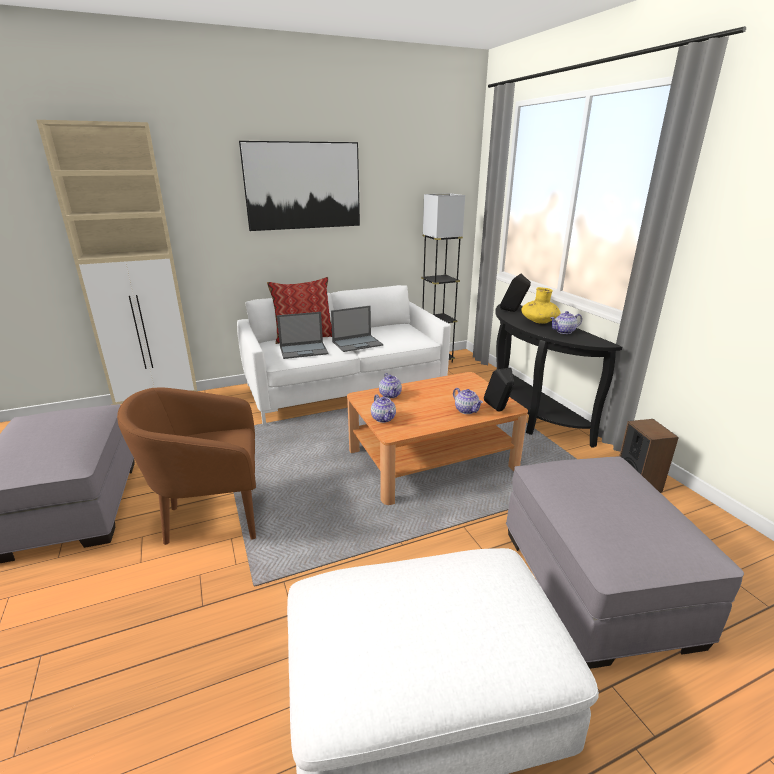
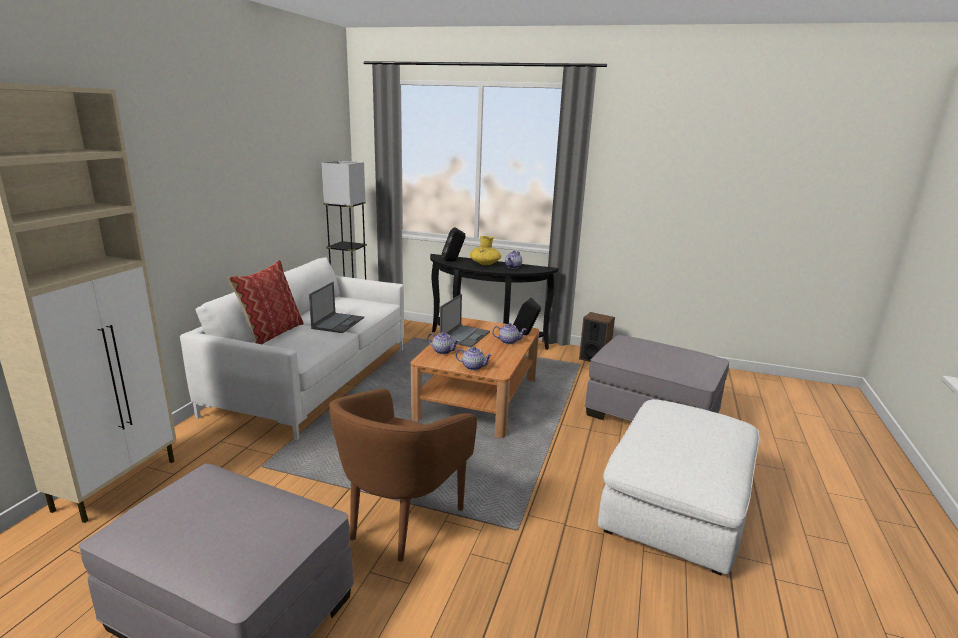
camera: 50 degrees left, 5 degrees down
(303, 186) = (228, 160): picture -> none
(304, 350) = (302, 343): laptop -> laptop (465, 336)

